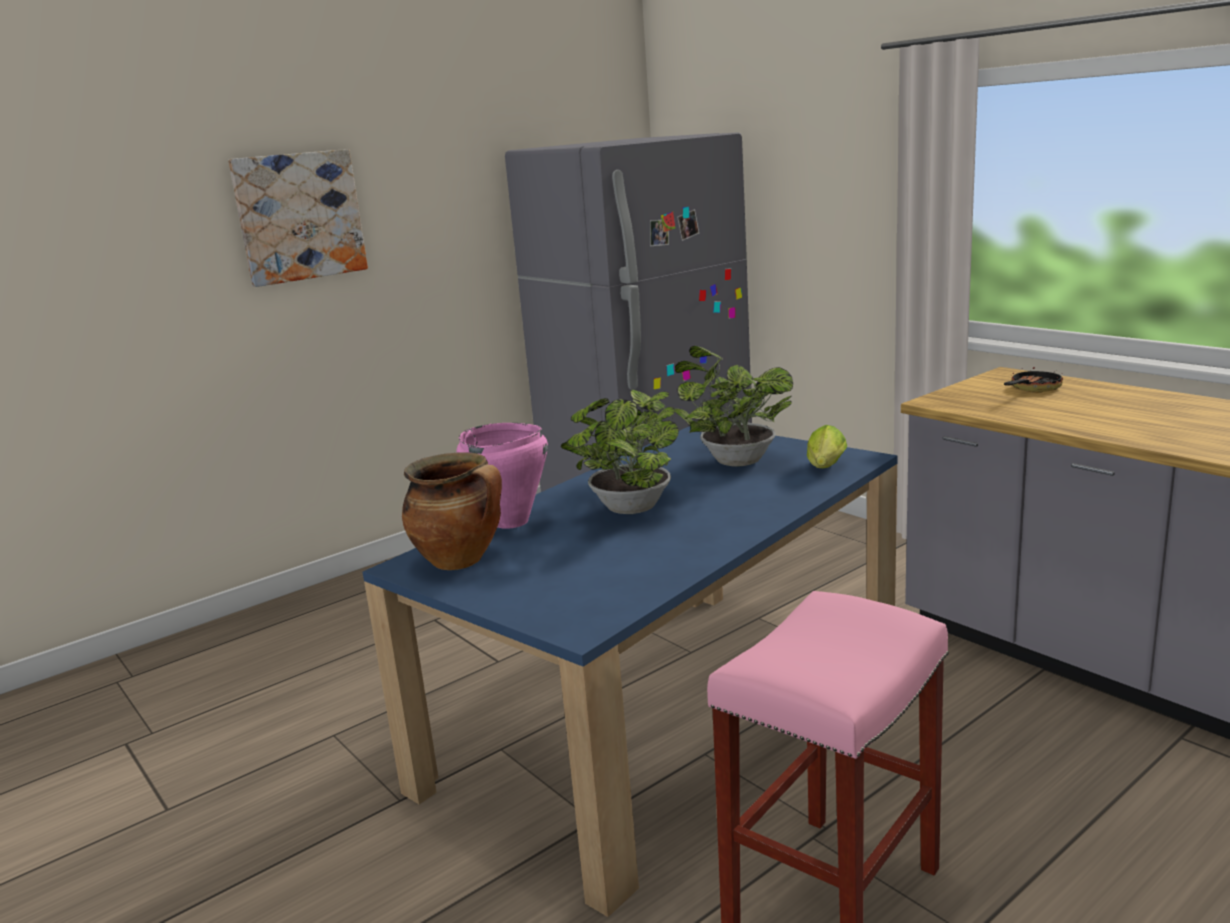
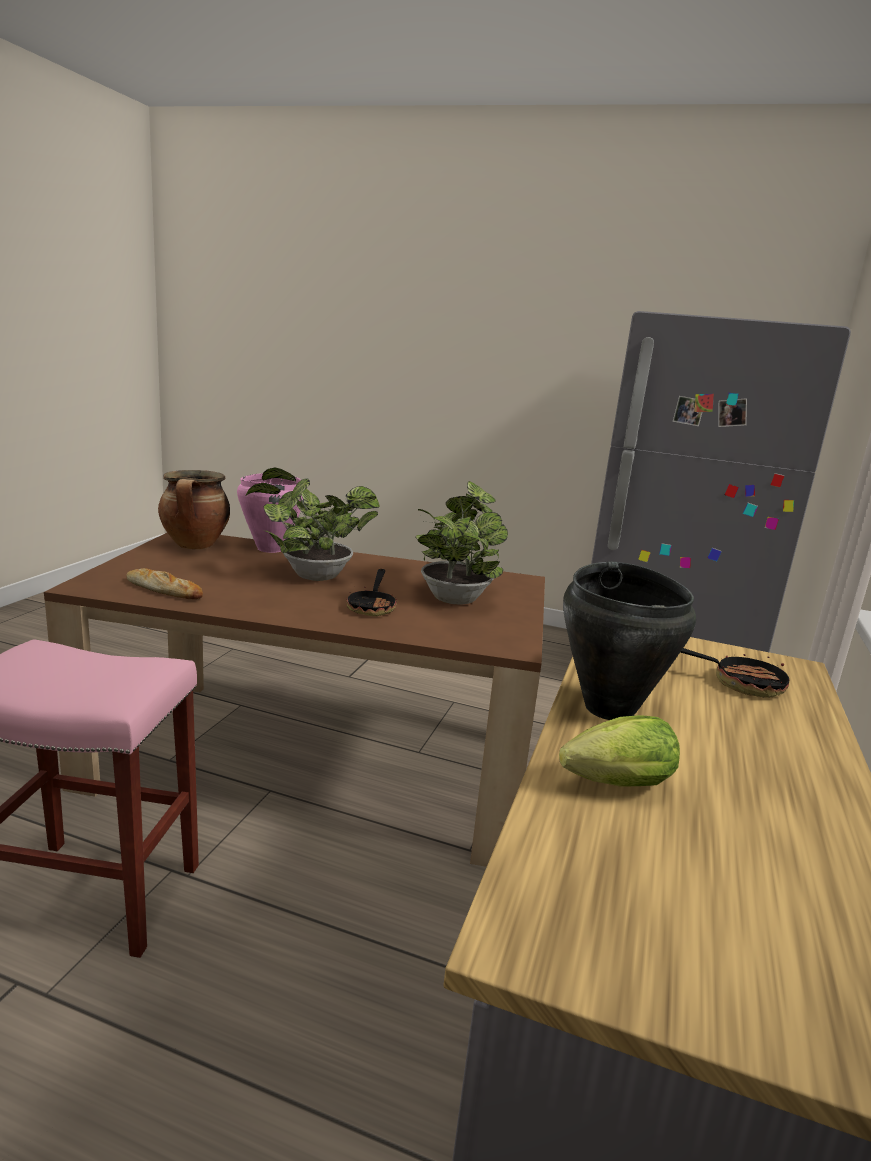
camera: 55 degrees right, 0 degrees up
(299, 216) = (456, 339): picture -> none
(625, 584) = (164, 590): none -> bread
(667, 715) = (316, 761): blue dining table -> brown dining table
(739, 494) = (372, 606): none -> frying pan
(825, 469) = (466, 633): lettuce -> lettuce (611, 785)
(1072, 422) = (610, 708): none -> black cooking pot

